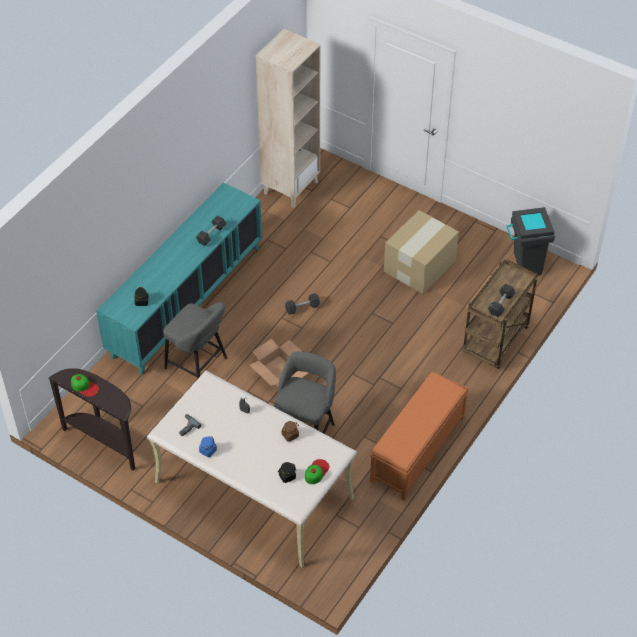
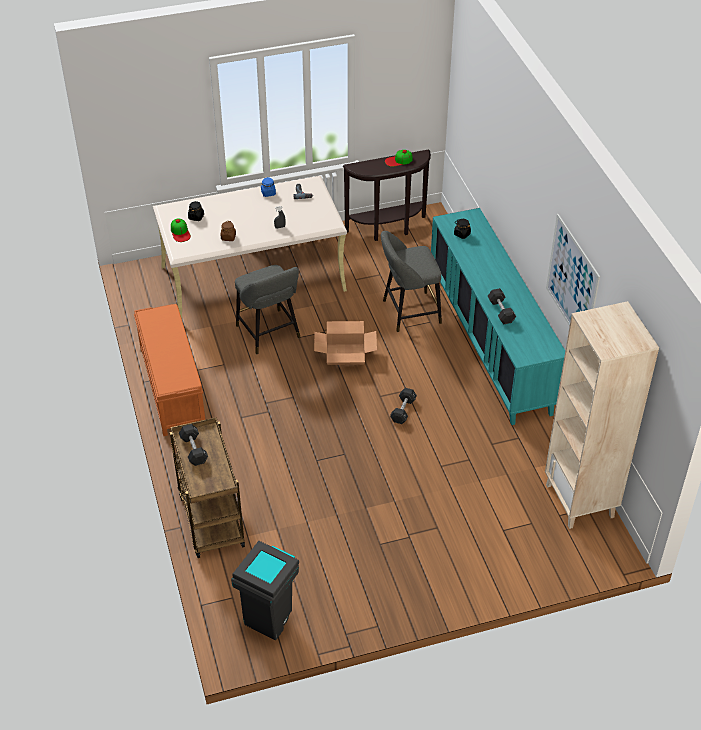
camera: 130 degrees right, 5 degrees down
(205, 146) = (572, 282): none -> picture
(418, 266) = (365, 529): cardboard box -> none

